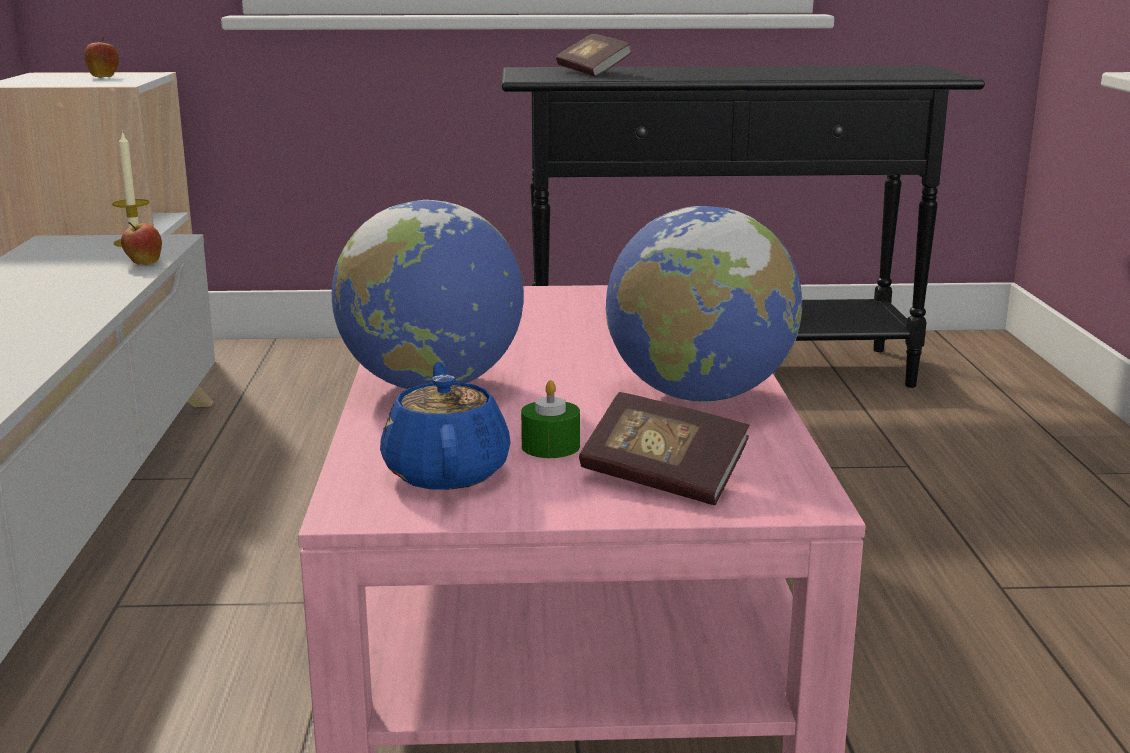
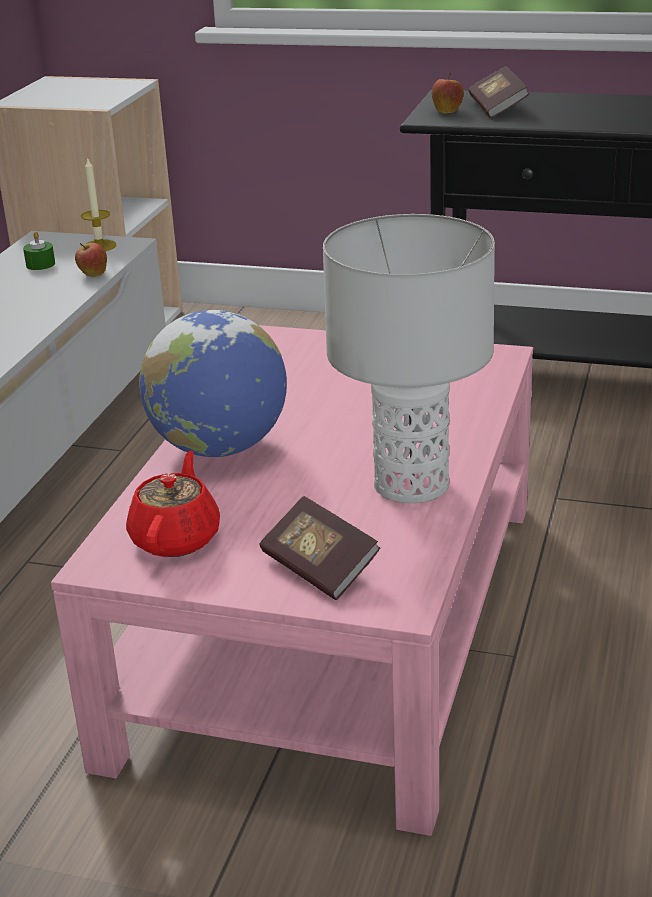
camera: 20 degrees right, 10 degrees up
(104, 77) = (94, 89): apple -> apple (447, 111)
(446, 471) = (176, 538): blue teapot -> red teapot
(550, 446) = (262, 524): green candle -> green candle (40, 264)
(699, 396) = (410, 485): globe -> white table lamp

